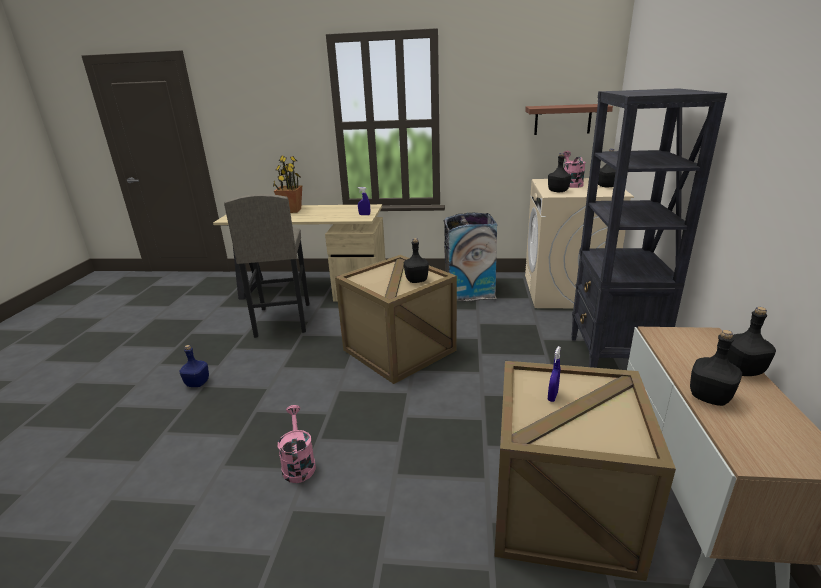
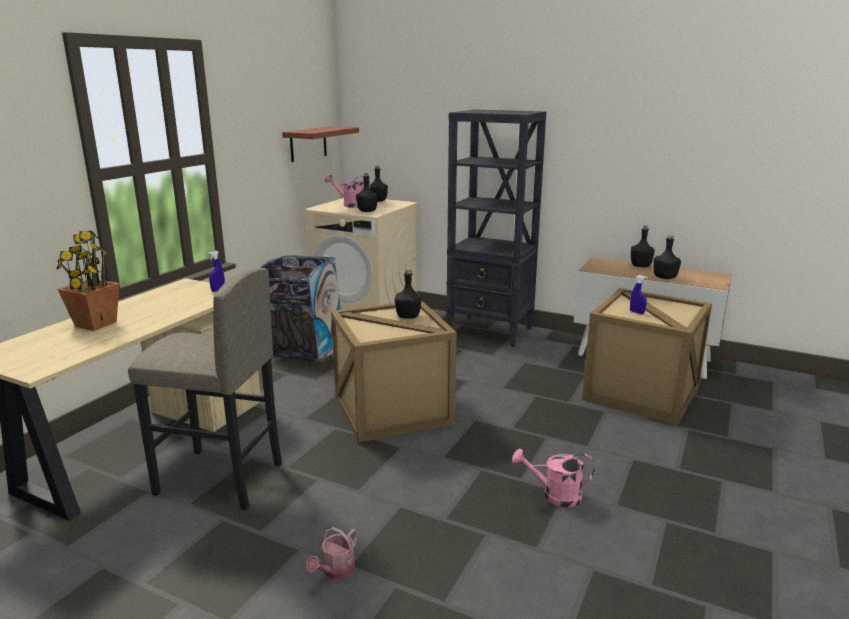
camera: 70 degrees left, 5 degrees down
(198, 383) = (335, 571): blue bottle -> watering can

